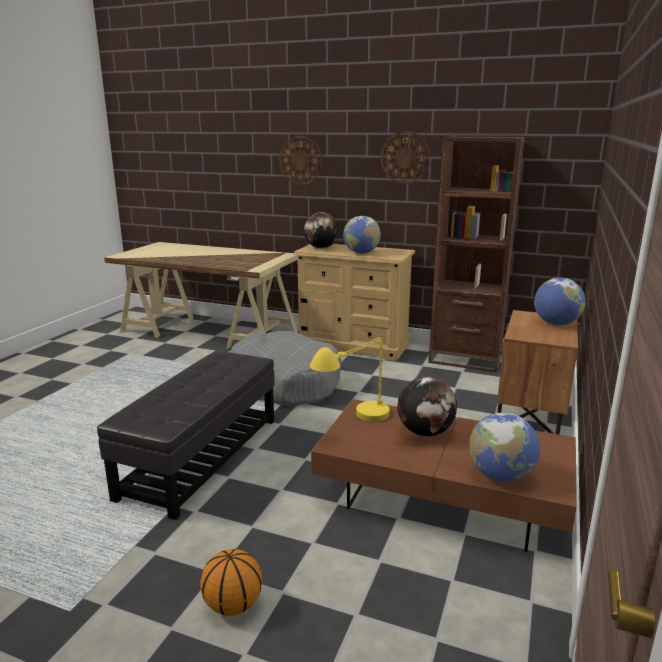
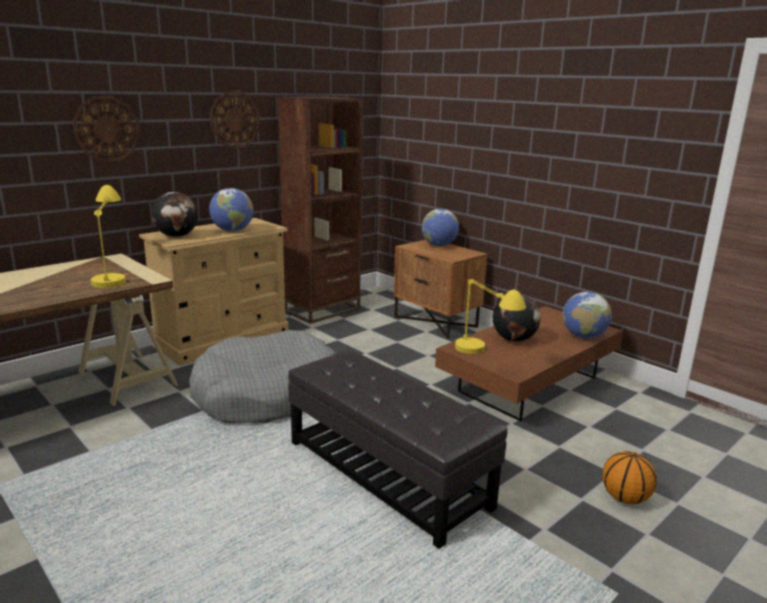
camera: 65 degrees left, 0 degrees up
(253, 261) = (112, 274): none -> yellow table lamp

